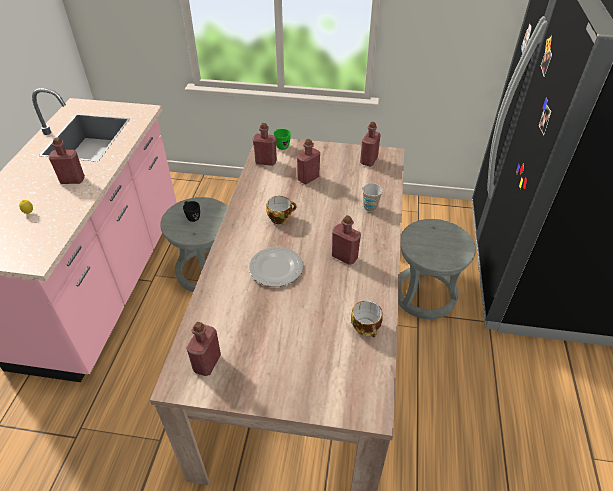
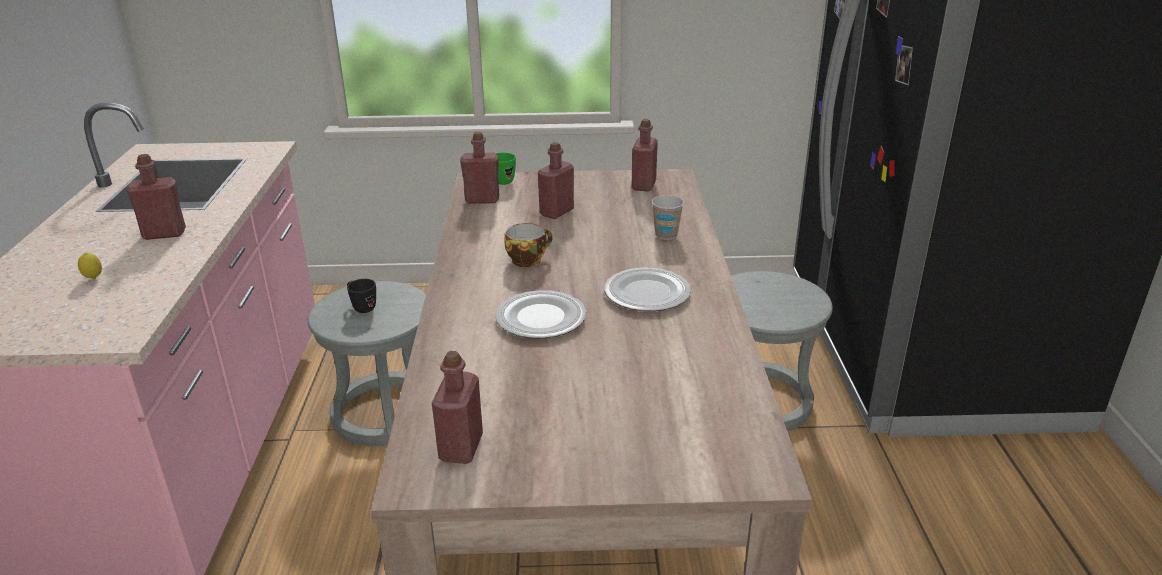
camera: 10 degrees left, 15 degrees down
(344, 257) = (647, 293): red bottle -> plate
(366, 328) = (715, 372): cup -> none

